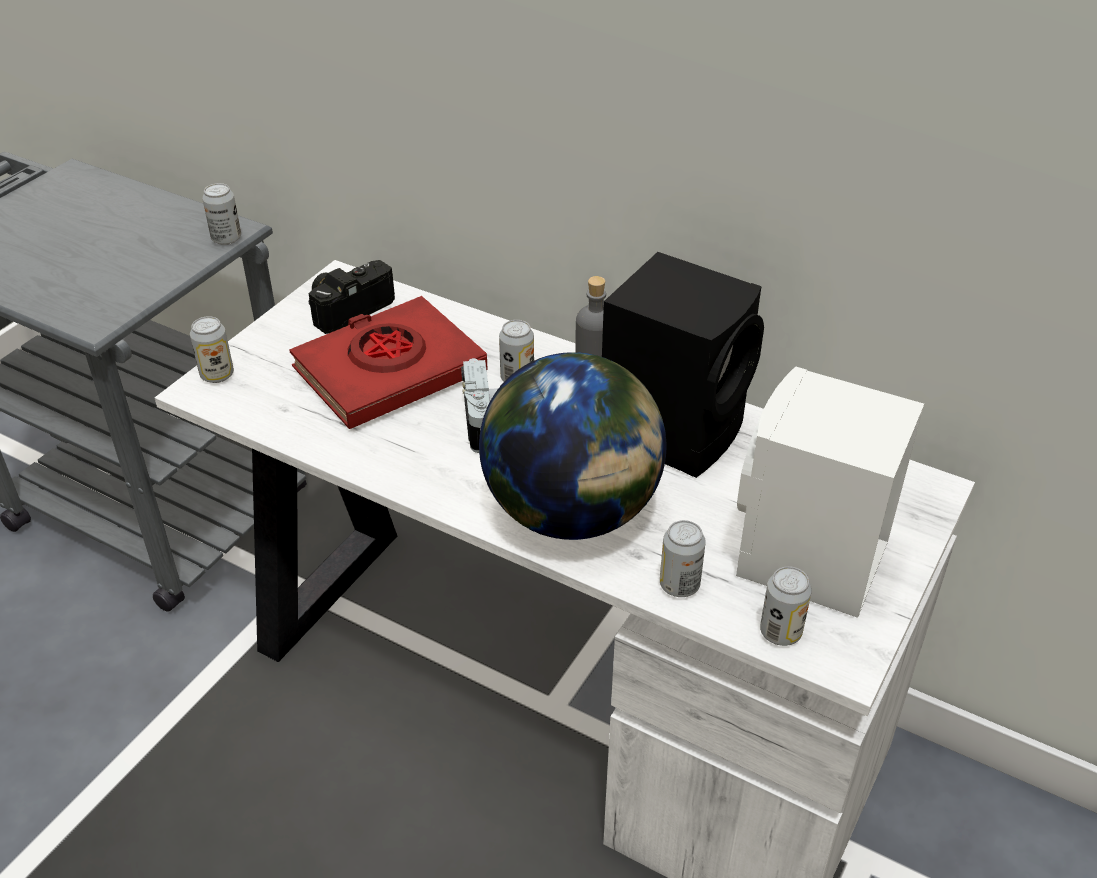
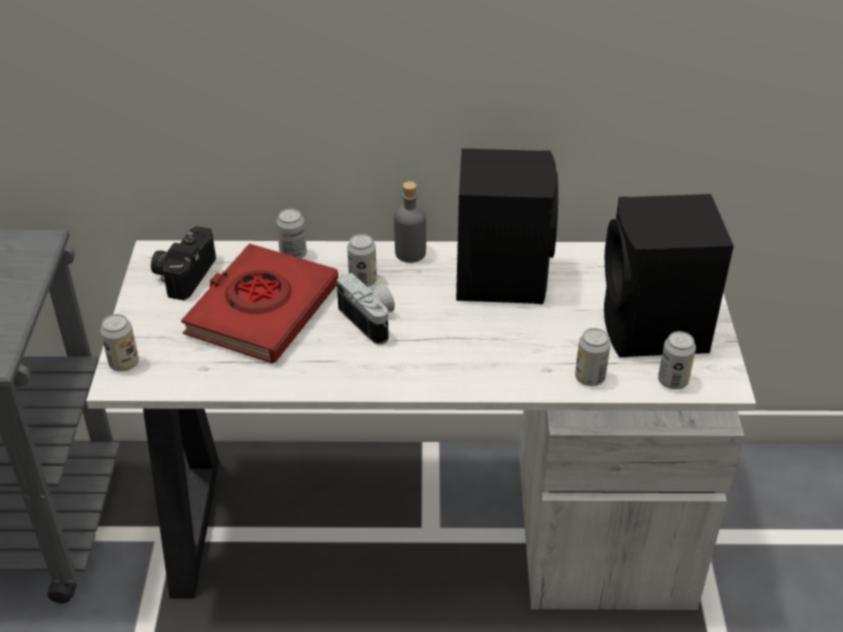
camera: 30 degrees left, 0 degrees up
(226, 239) = (40, 252): can -> can (293, 255)
(572, 512) = (482, 359): globe -> none
(808, 562) = (654, 331): white speaker -> black speaker

